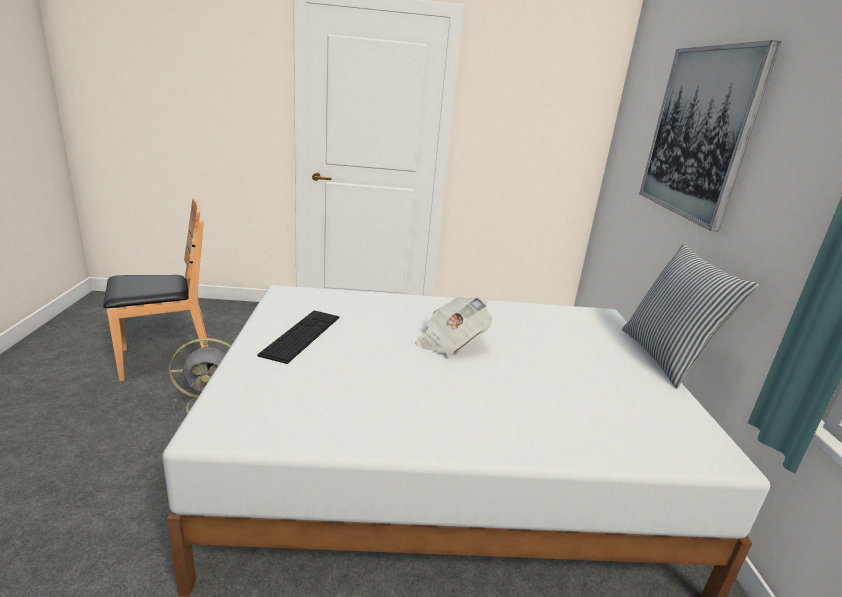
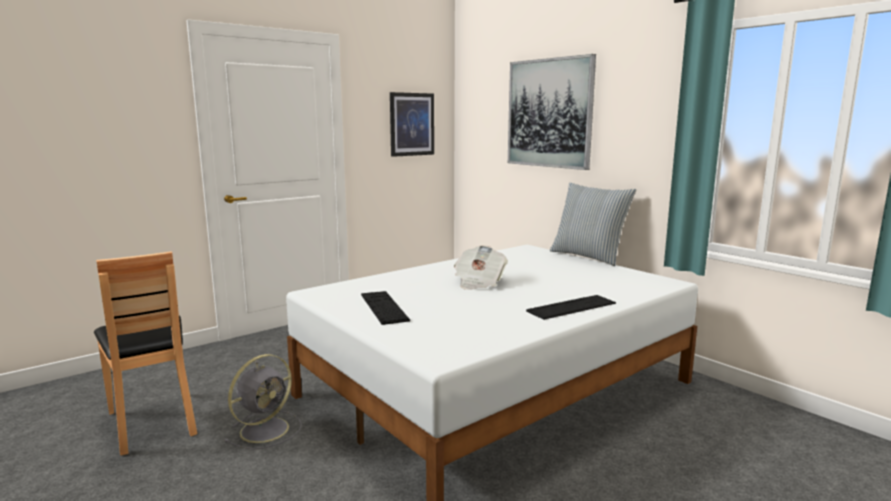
camera: 35 degrees left, 10 degrees down
(165, 359) = (154, 422): brown chair -> brown chair turned 120 degrees clockwise
(485, 429) = (571, 307): none -> keyboard
(547, 123) = (412, 124): none -> picture

